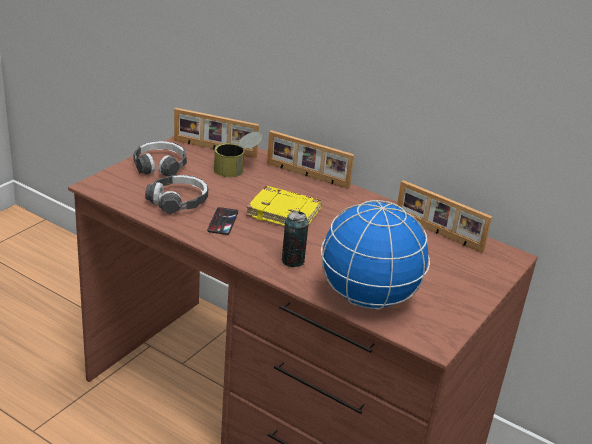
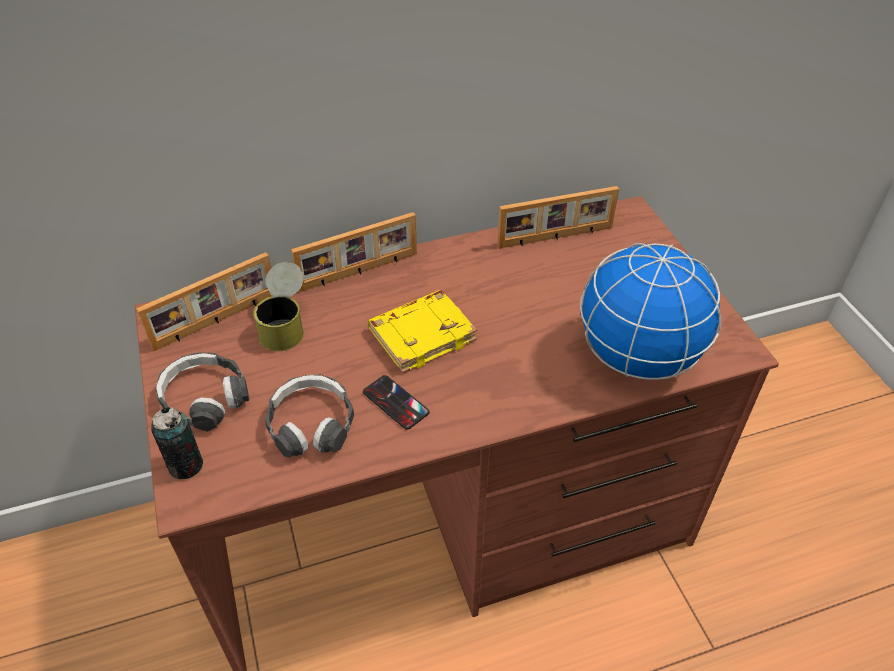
camera: 50 degrees left, 15 degrees up
(293, 261) = (527, 382): can -> can (186, 465)

